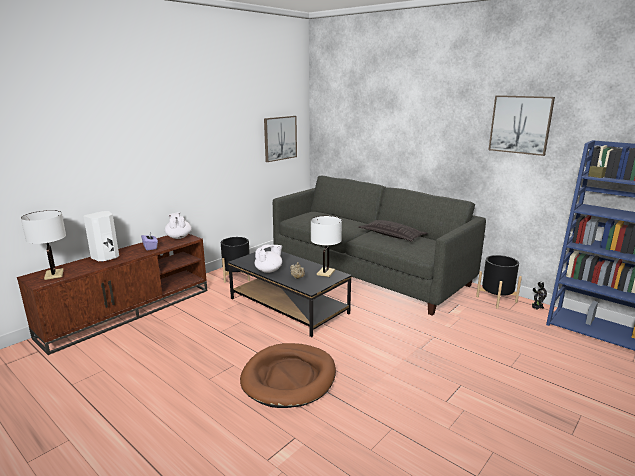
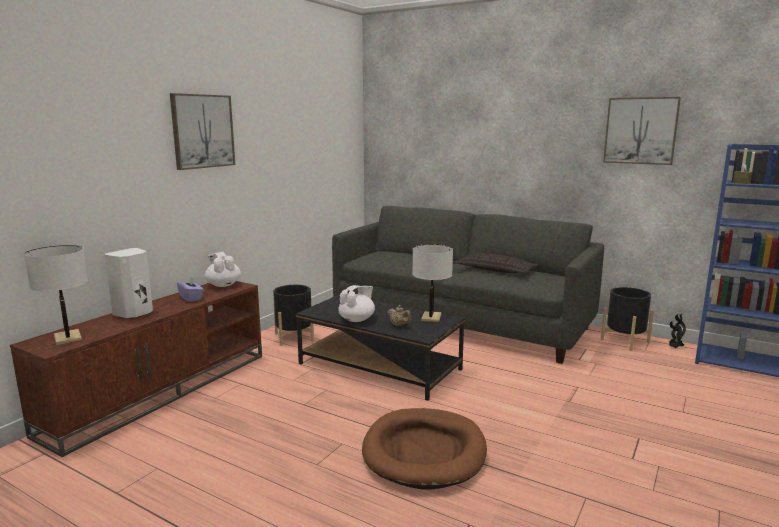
camera: 10 degrees left, 5 degrees down
(280, 138) = (333, 160): picture -> picture (202, 131)

